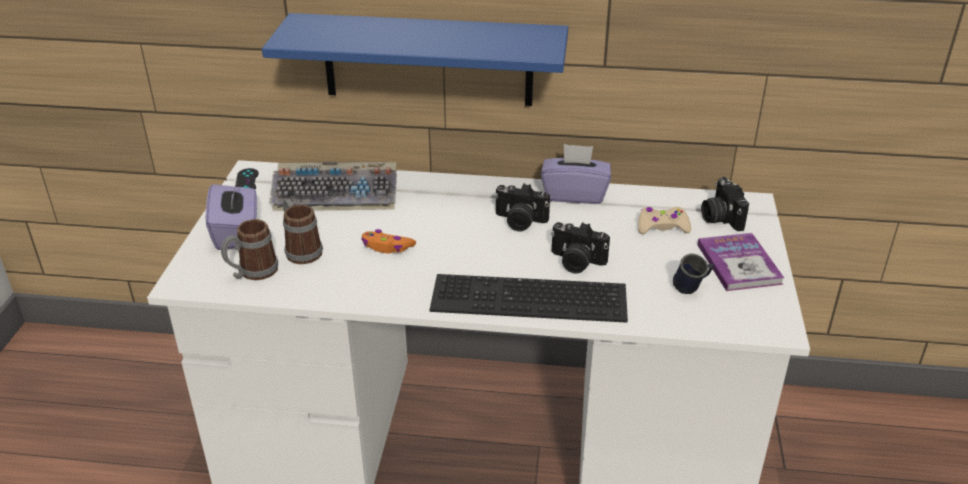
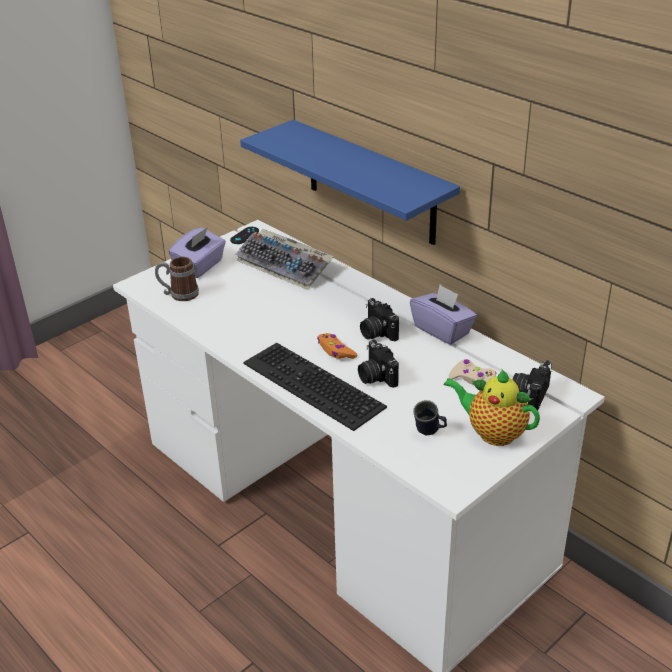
camera: 40 degrees right, 0 degrees up
(300, 250) = (221, 292): mug -> none
(387, 247) = (271, 312): orange game controller -> orange game controller (336, 351)
(739, 264) = (492, 433): book -> teapot

